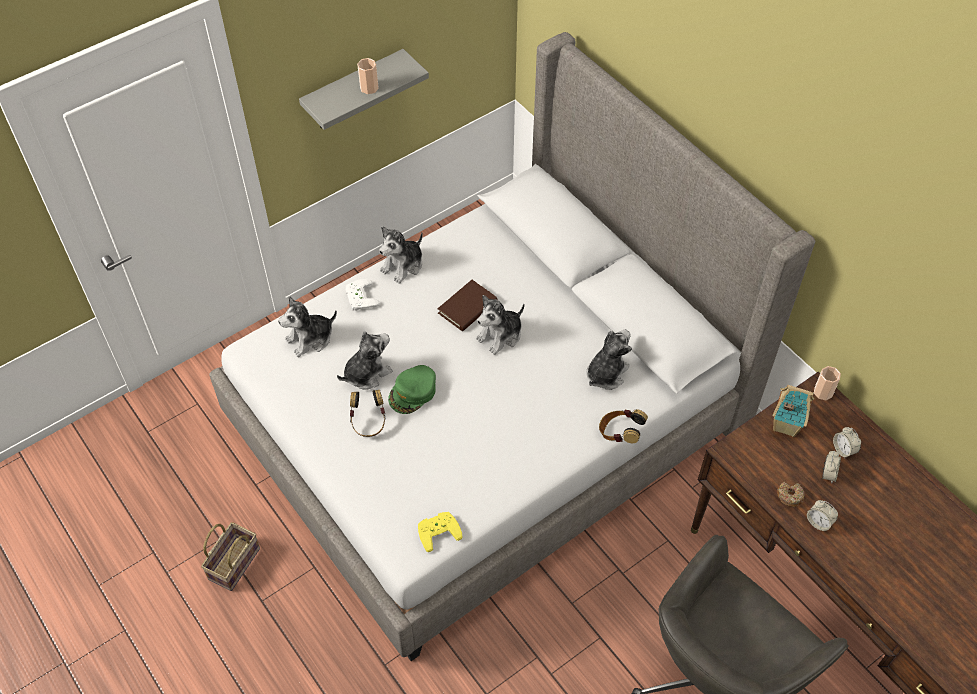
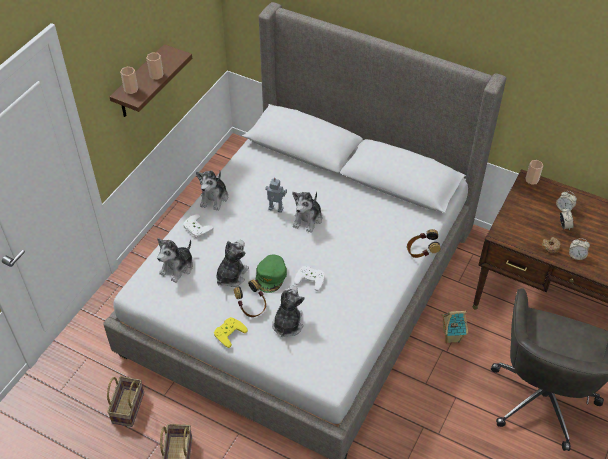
camera: 25 degrees left, 5 degrees down
(209, 481) = (127, 406): none -> basket
(328, 97) = (131, 89): none -> cup
(354, 91) = (140, 83): grey shelf -> brown shelf
(438, 530) = (341, 357): yellow game controller -> yellow game controller (228, 332)
(460, 414) = (311, 278): none -> white game controller
(467, 308) = (275, 209): brown book -> toy robot
(606, 373) = (390, 218): plush toy -> plush toy (287, 324)
(785, 425) = (522, 207): toy house -> toy house (451, 336)

